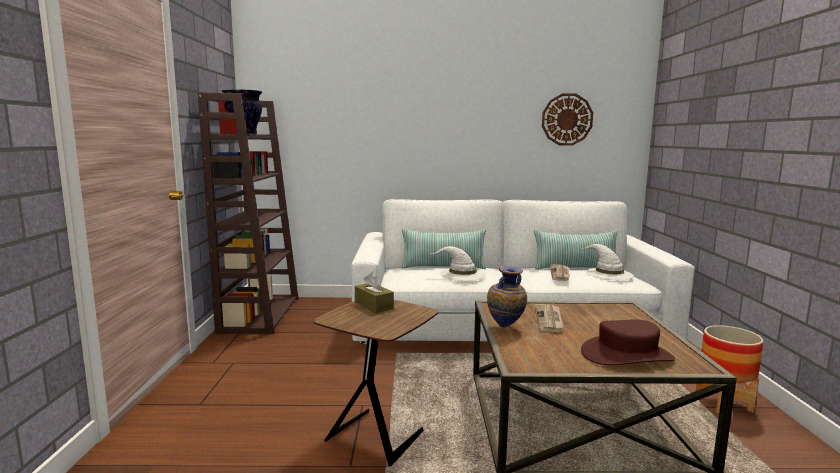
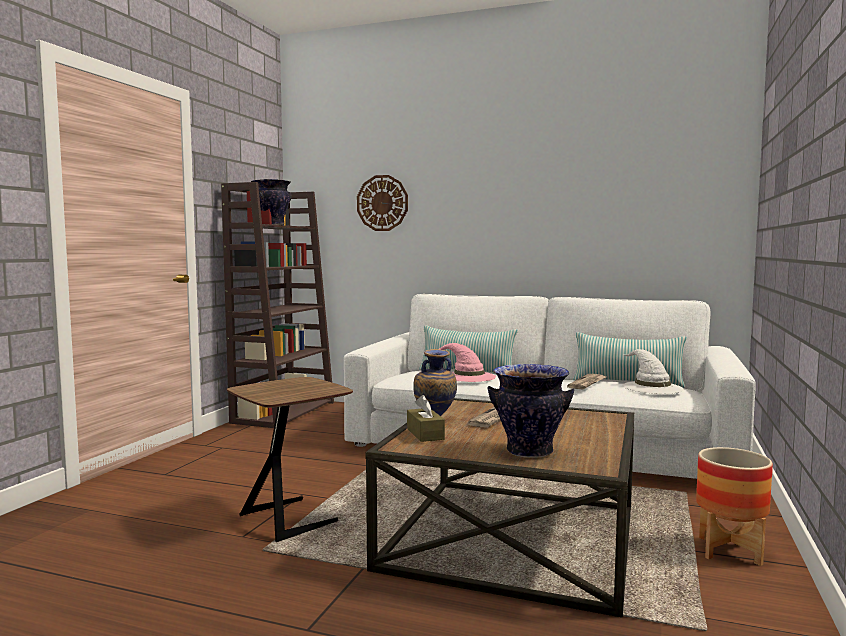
camera: 20 degrees right, 5 degrees down
(374, 305) = (298, 382): brown tissue box -> brown tissue box (425, 434)
(461, 274) = (468, 376): white hat -> pink hat
(567, 119) = (638, 200): wall clock -> wall clock (382, 203)
(626, 355) = (529, 451): brown hat -> vase

